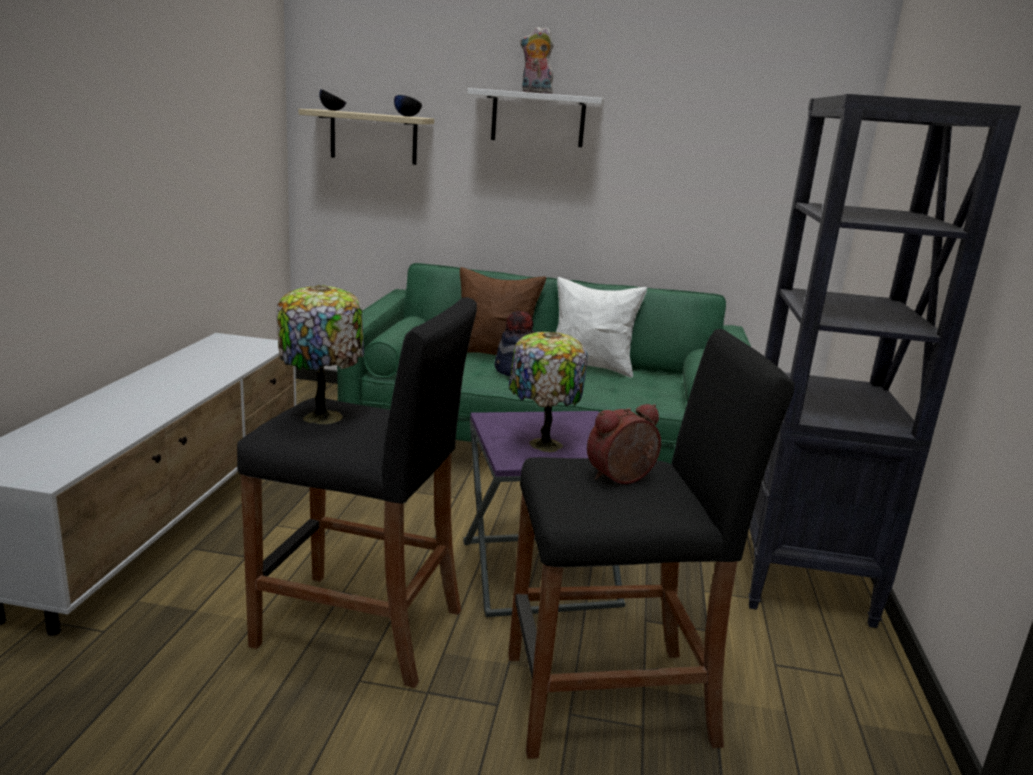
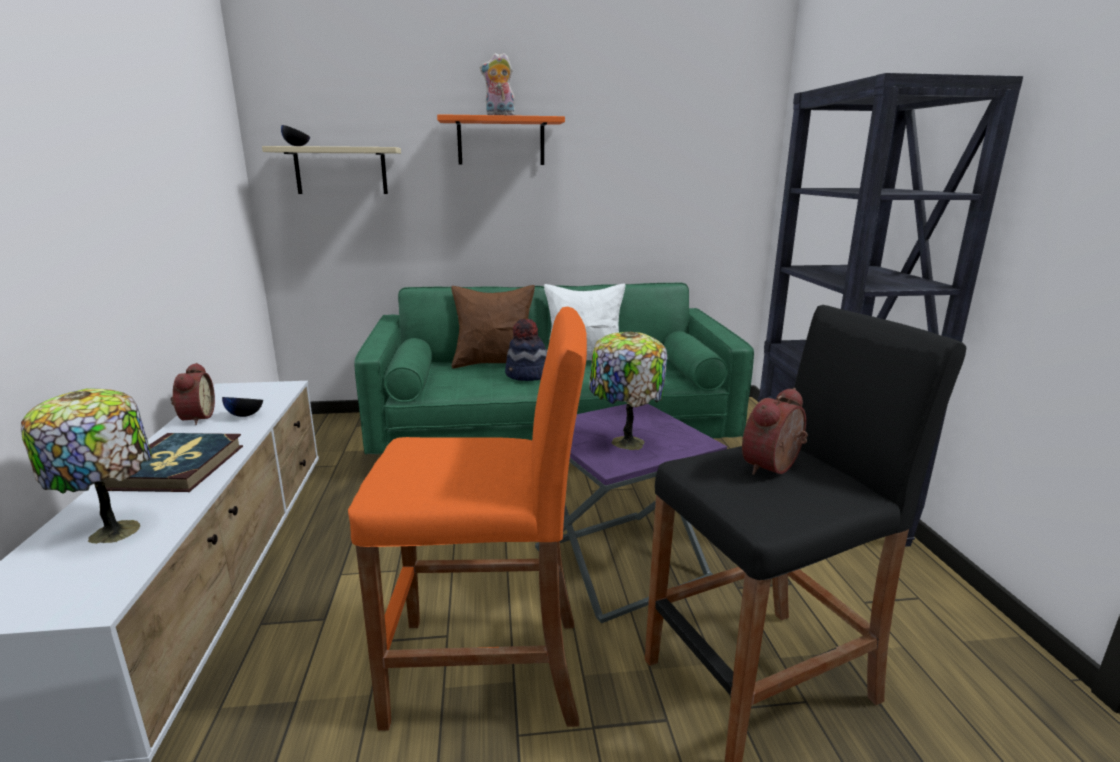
camera: 15 degrees left, 0 degrees up
(150, 395) = (178, 467): none -> book
(183, 359) = (195, 418): none -> alarm clock
(323, 415) = (427, 458): table lamp -> table lamp (115, 529)
(360, 628) = (487, 670): black stool -> orange stool
(407, 116) = (377, 146): black bowl -> black bowl (245, 415)
(538, 119) = (501, 141): white shelf -> orange shelf

